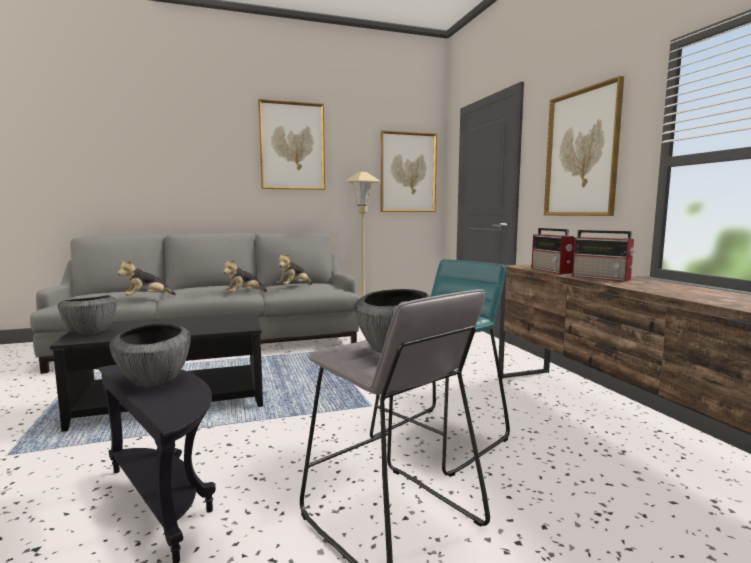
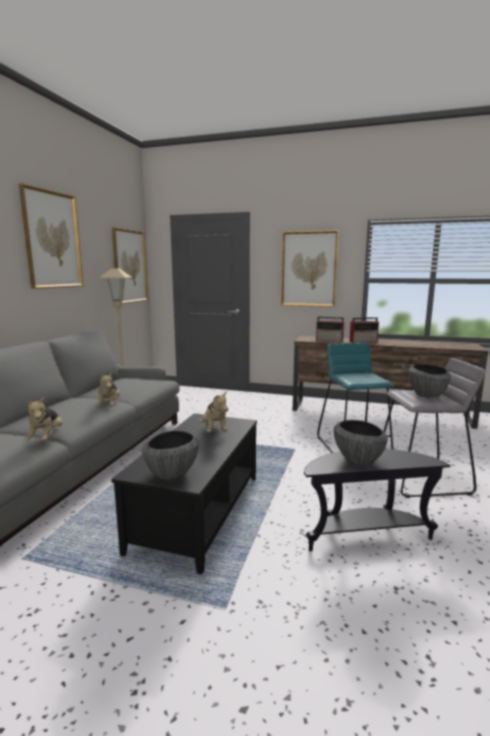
camera: 55 degrees left, 5 degrees up
(294, 287) = (131, 387): plush toy -> plush toy (214, 430)

